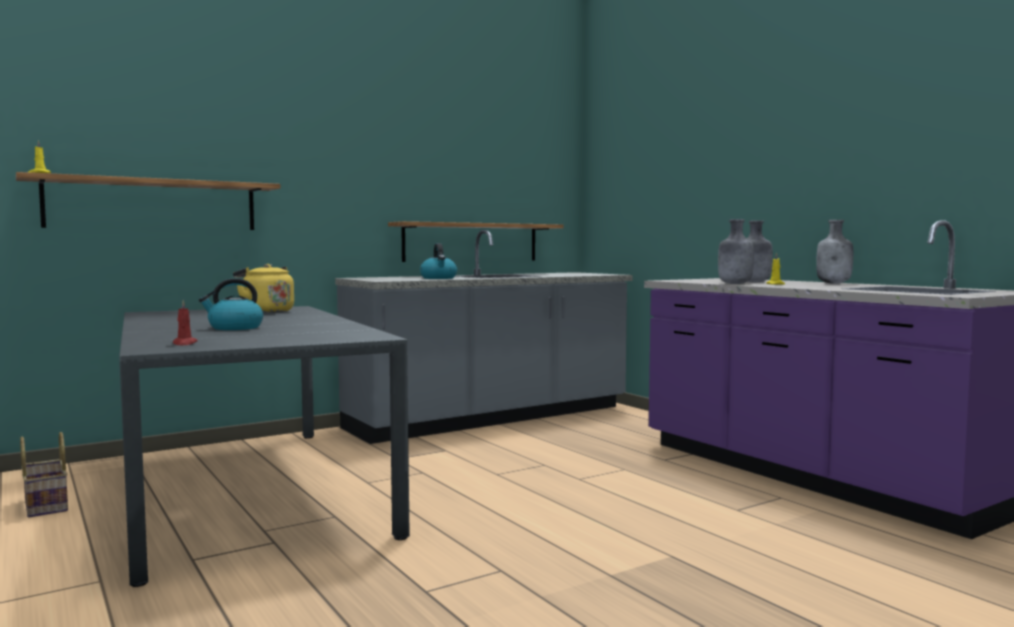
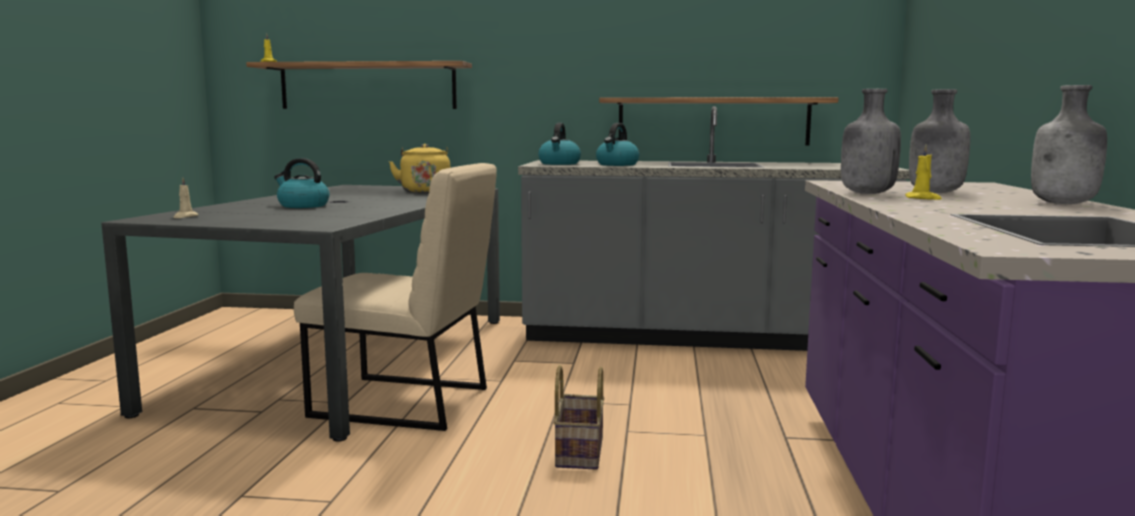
camera: 40 degrees right, 5 degrees up
(44, 505) = (224, 339): basket -> basket (578, 451)
(184, 343) = (185, 217): red candle -> beige candle
(388, 503) = (405, 403): none -> beige chair
(389, 279) = (559, 164): none -> kettle

